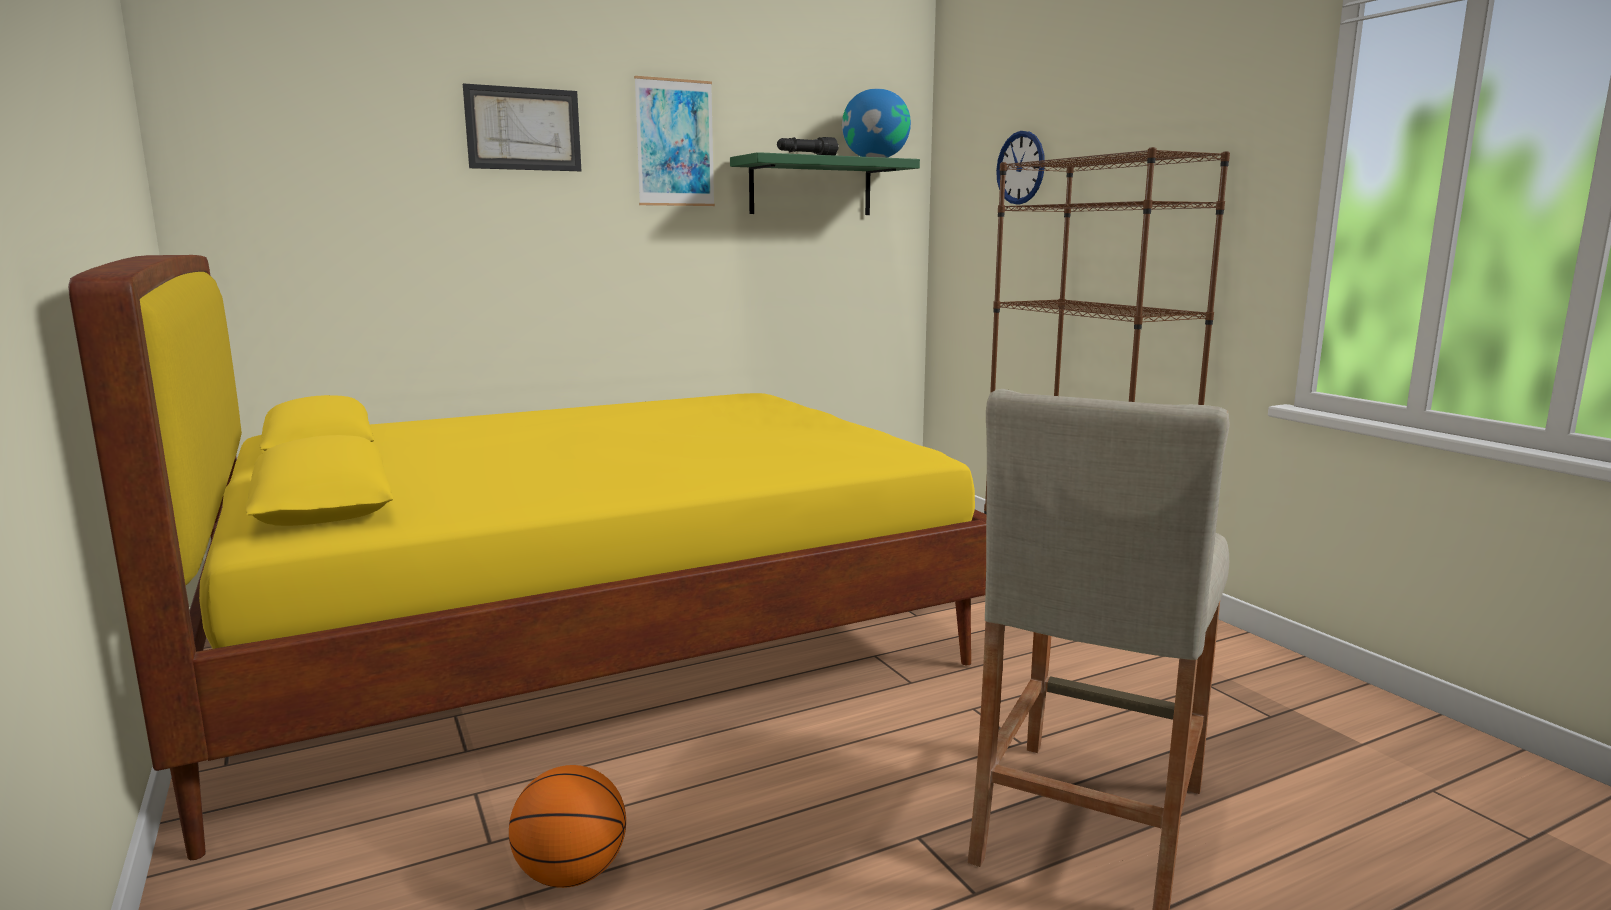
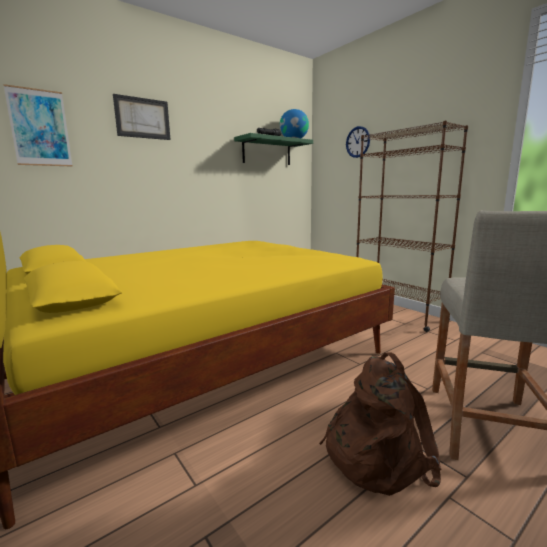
camera: 10 degrees left, 0 degrees up
(571, 874) = (251, 500): basketball -> none
(675, 143) = (211, 129): picture -> picture (40, 128)
(830, 837) = (375, 453): none -> brown backpack

